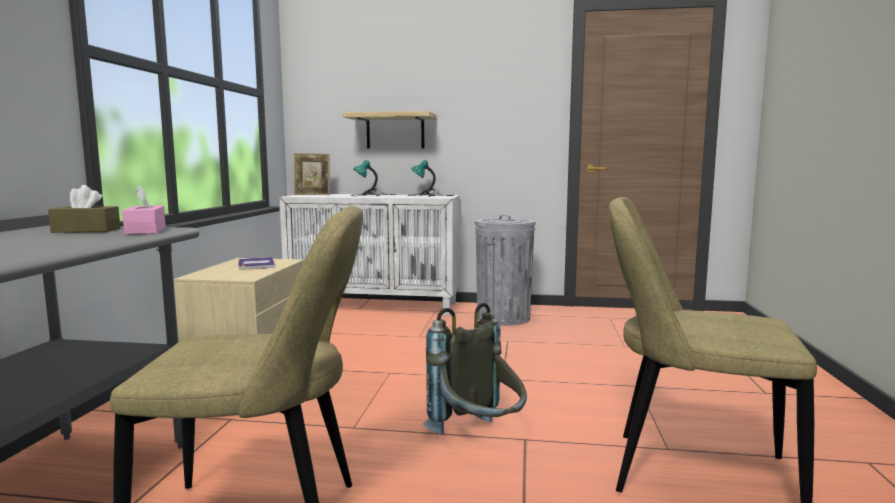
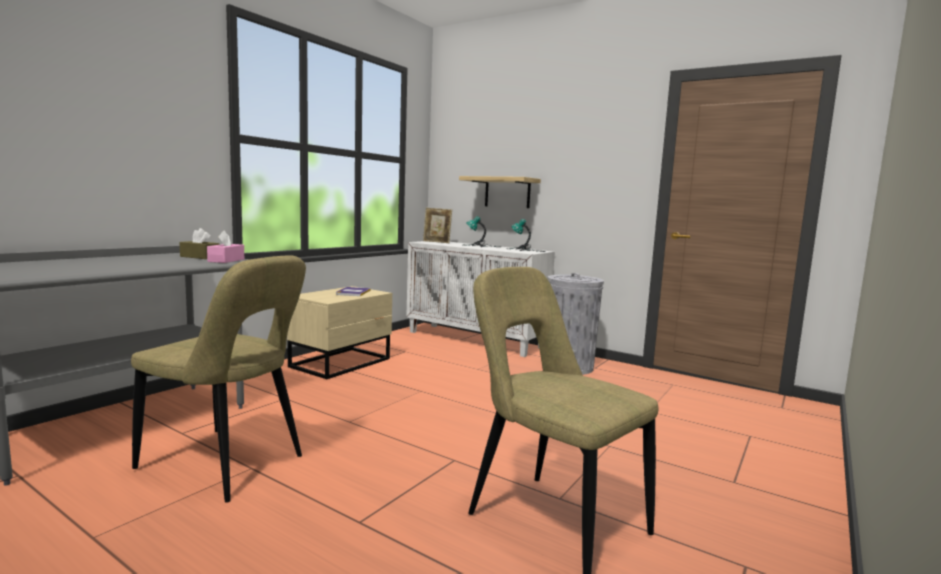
camera: 25 degrees right, 0 degrees up
(479, 438) = (422, 450): grey backpack -> none

